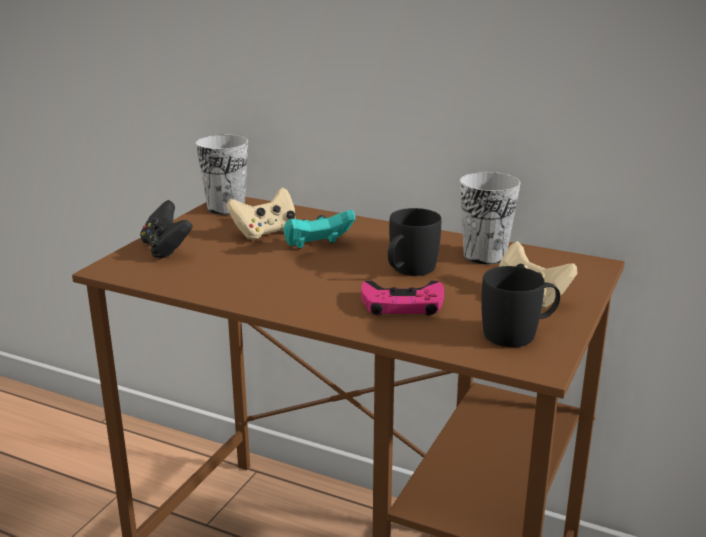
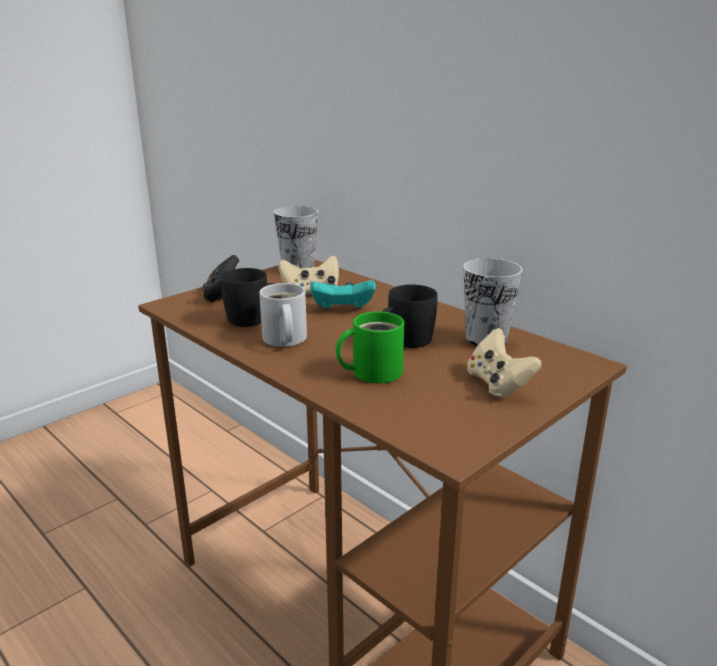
camera: 20 degrees right, 0 degrees up
(282, 287) = (283, 339): none -> white mug
(402, 305) = (372, 371): pink game controller -> green mug
(519, 333) = (458, 417): black mug -> black mug (255, 320)

